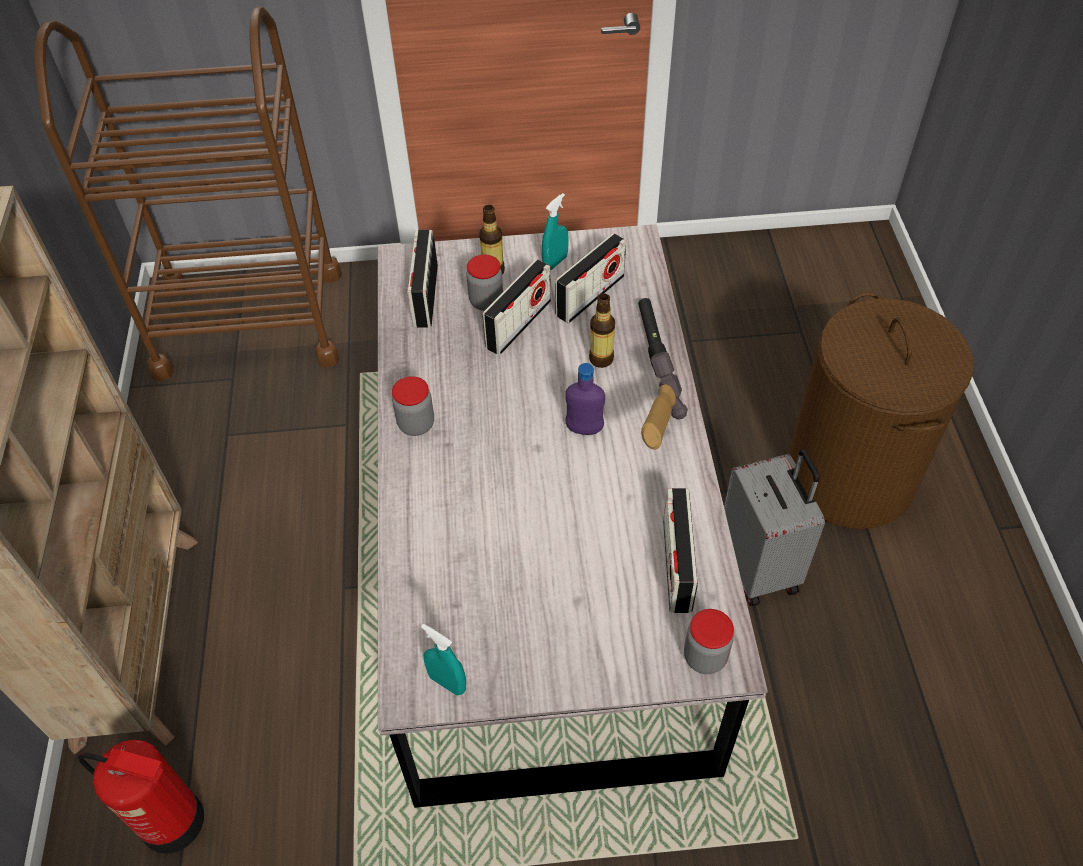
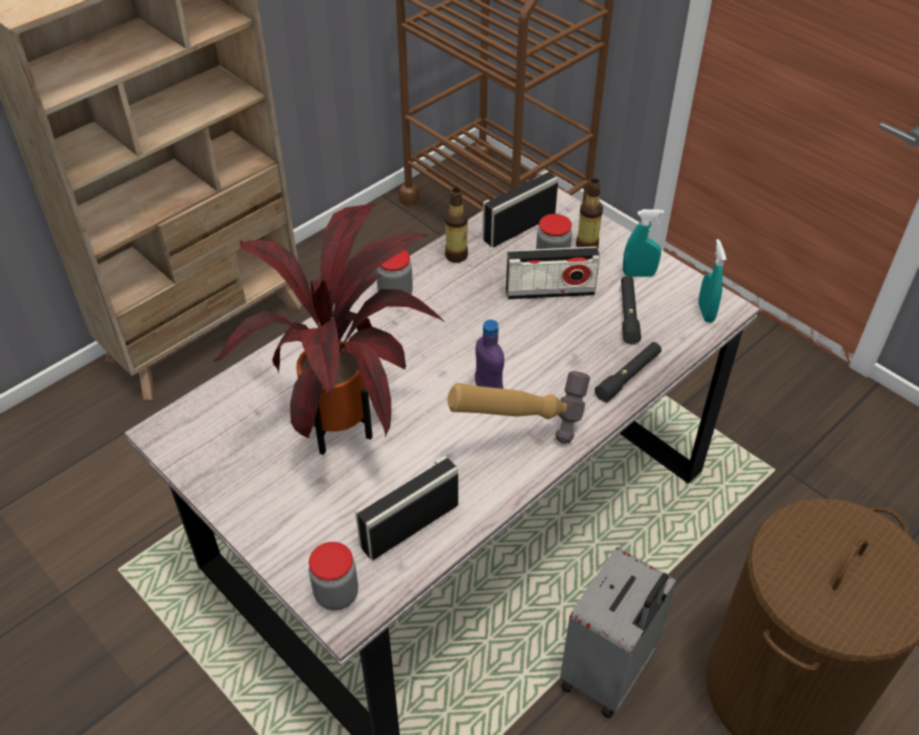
camera: 50 degrees right, 5 degrees down
(174, 822) = (95, 442): fire extinguisher -> none
(447, 683) = (188, 447): turquoise spray bottle -> turquoise spray bottle (705, 312)
(536, 548) = (347, 428): none -> potted plant
(590, 296) = (628, 314): radio -> black flashlight
(601, 359) = (570, 358): bottle -> bottle (456, 255)

